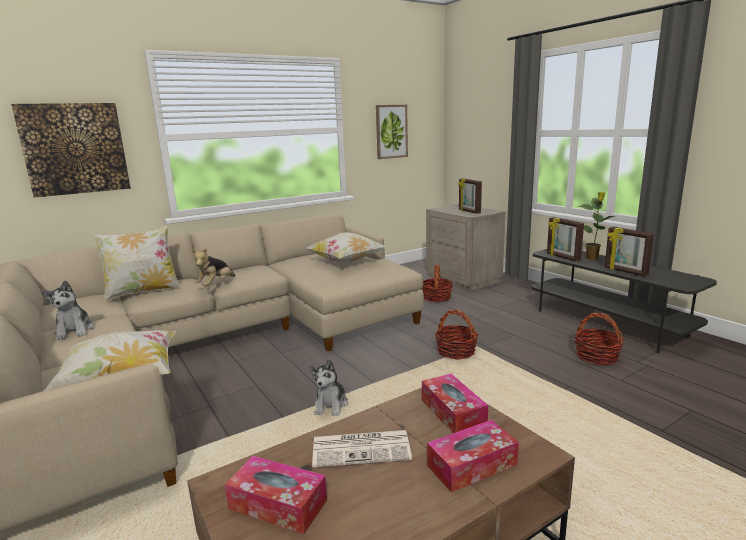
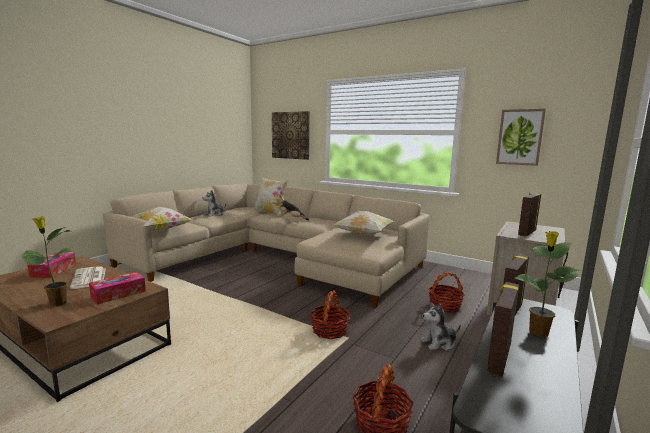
camera: 65 degrees right, 5 degrees down
(331, 405) = (226, 299): plush toy -> plush toy (439, 343)
(472, 465) = (56, 303): tissue box -> potted plant

